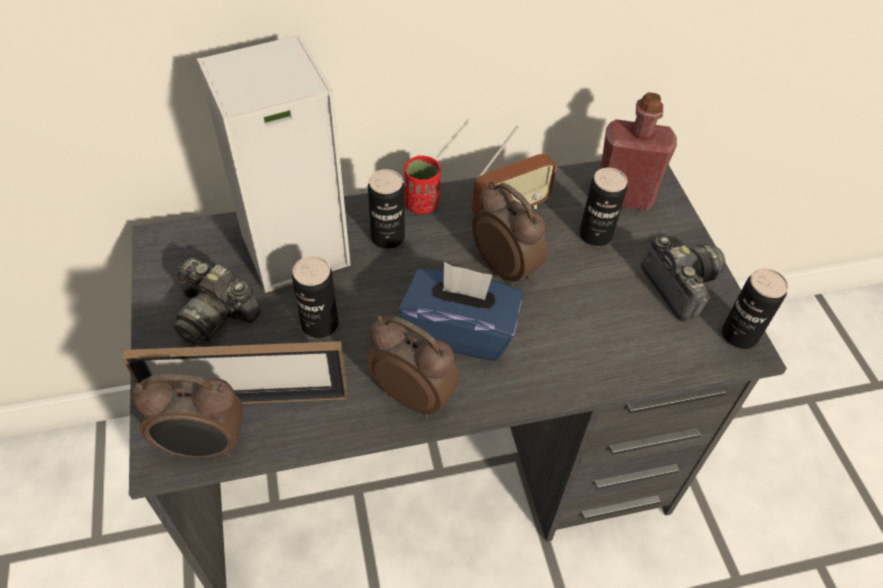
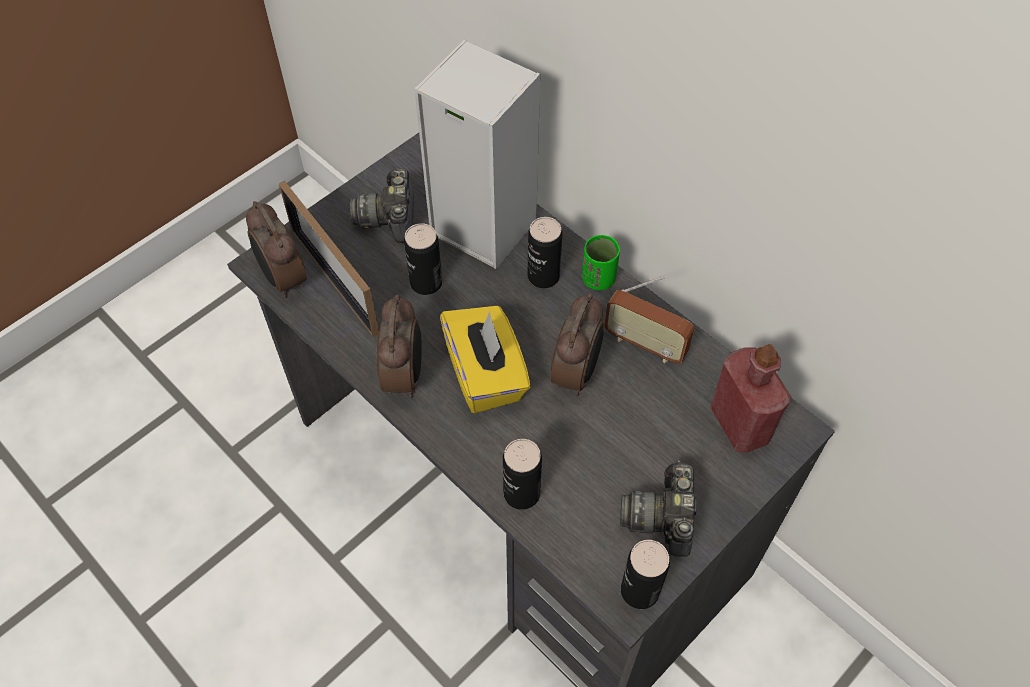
camera: 60 degrees right, 5 degrees up
(421, 204) = (598, 279): red cup -> green cup
(460, 330) = (486, 374): blue tissue box -> yellow tissue box
(595, 235) = (670, 423): can -> can (521, 493)
(679, 285) = (662, 517): camera -> camera turned 150 degrees clockwise

